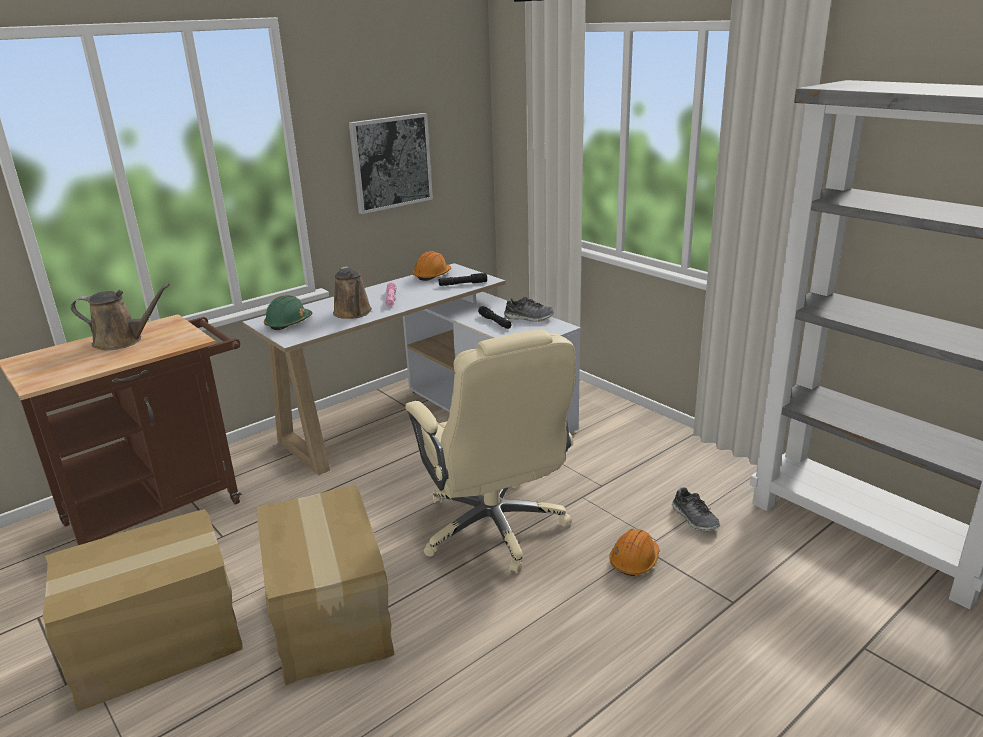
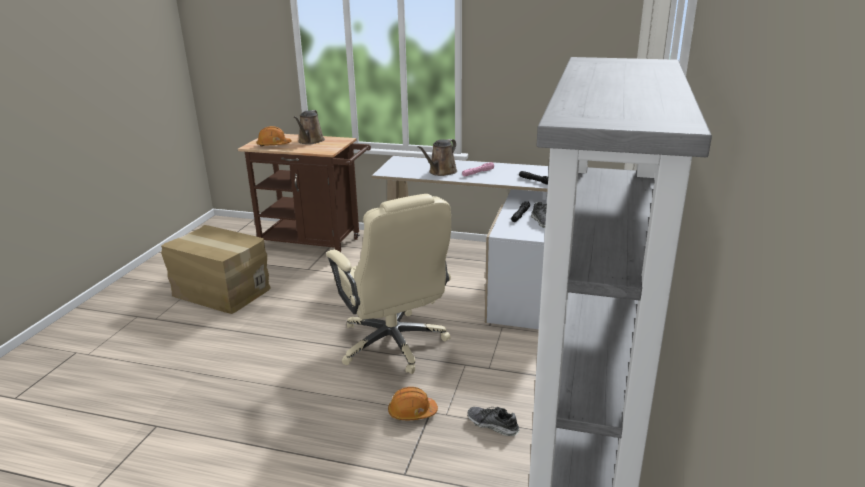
camera: 55 degrees right, 0 degrees up
(122, 341) = (310, 141): brown watering can -> brown watering can turned 45 degrees clockwise
(288, 323) = (404, 164): green hard hat -> none
(331, 617) = (271, 326): cardboard box -> none
(391, 162) = (540, 74): picture -> none
(432, 275) = (536, 169): orange hard hat -> orange hard hat (273, 145)
(494, 528) = (393, 344): beige office chair -> beige office chair turned 60 degrees counterclockwise
(694, 519) = (492, 425): shoe -> shoe turned 90 degrees clockwise

